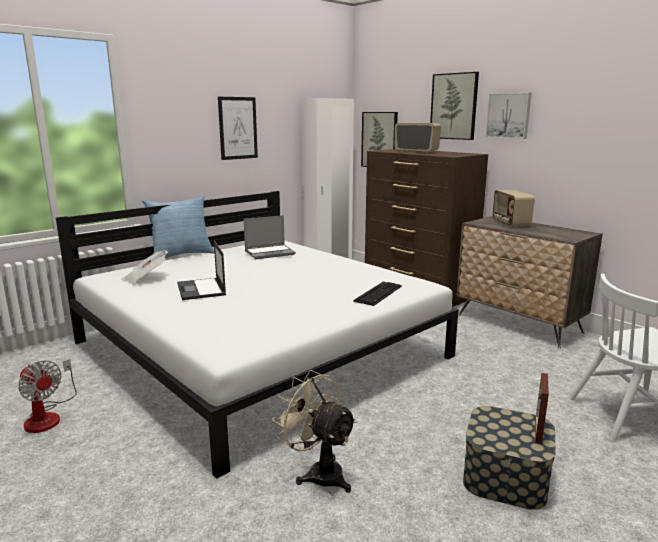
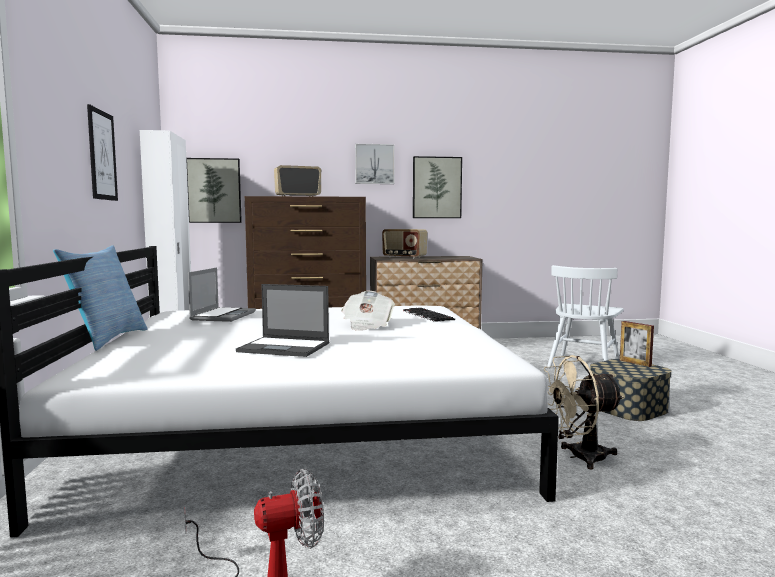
camera: 55 degrees left, 10 degrees down
(145, 278) = (166, 360): newspaper -> newspaper (367, 325)
(454, 106) = (314, 154): picture -> picture (436, 187)

